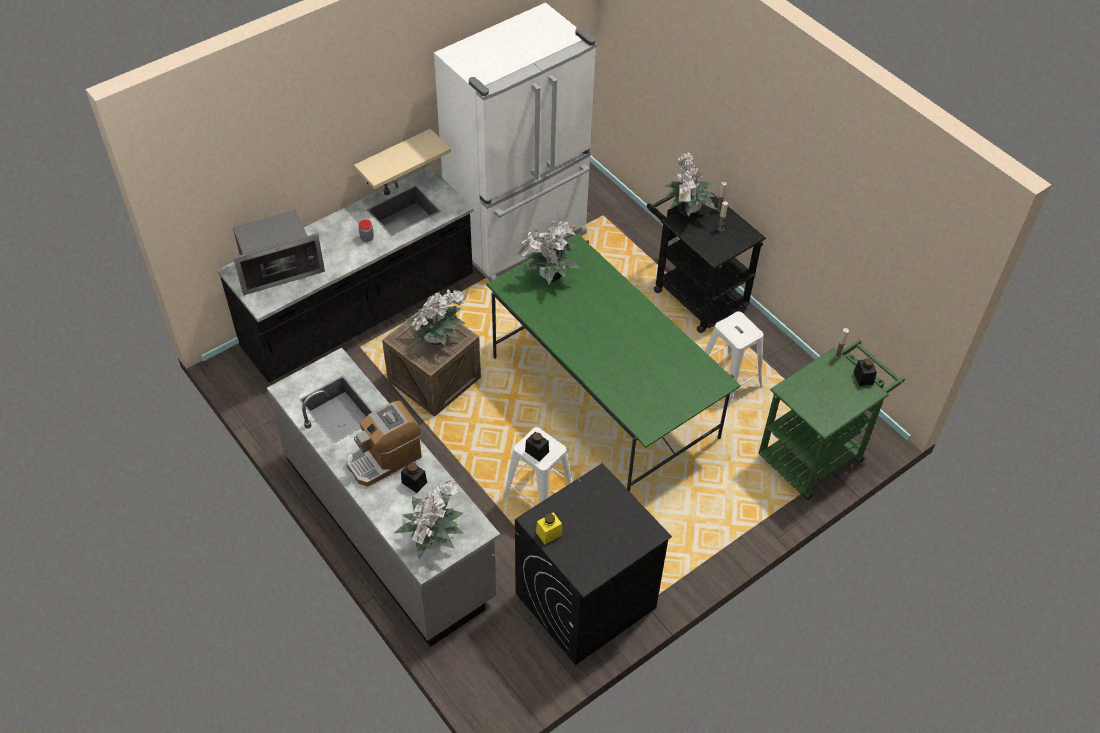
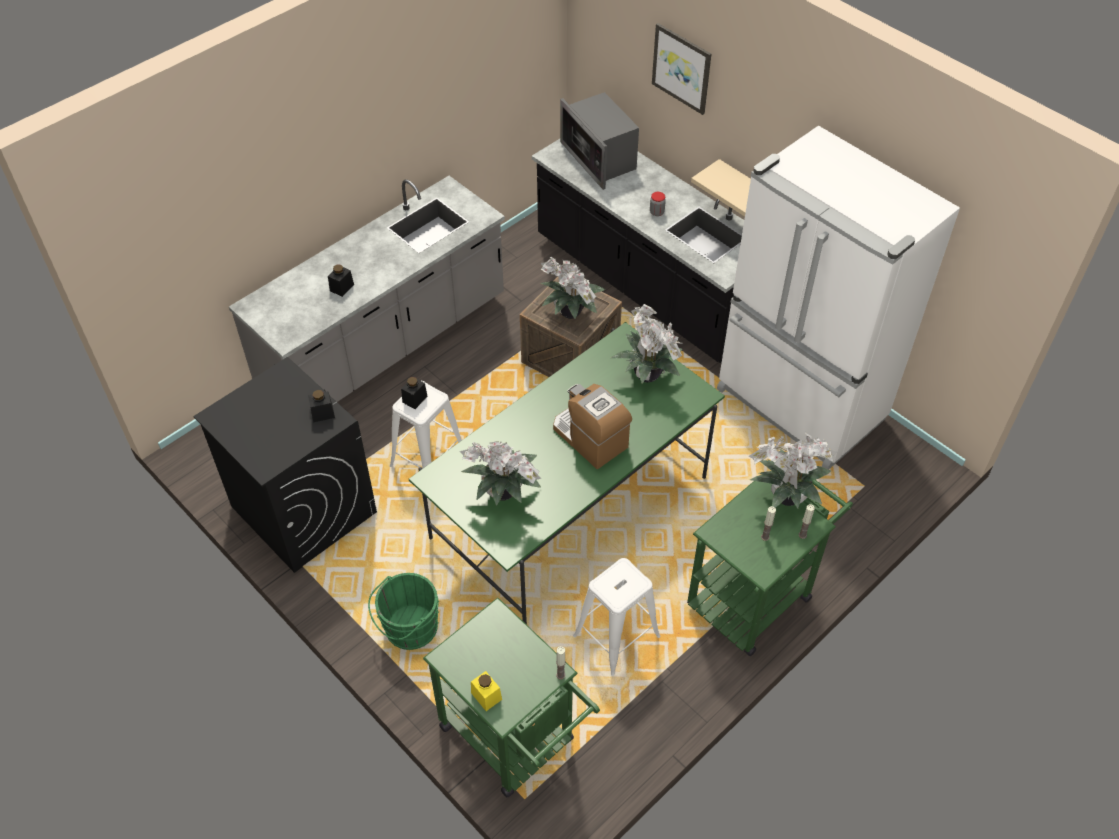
camera: 85 degrees right, 0 degrees up
(297, 132) = (682, 68): none -> picture
(384, 459) = (369, 264): coffee machine -> coffee machine (590, 438)
(433, 539) = (276, 308): potted plant -> potted plant (505, 494)
(549, 533) = (268, 383): yellow jar -> yellow jar (486, 696)
(694, 293) = (756, 594): black cart -> green cart
(718, 519) = (408, 629): none -> green bucket
(863, 378) = (524, 705): black jar -> black jar (322, 413)

